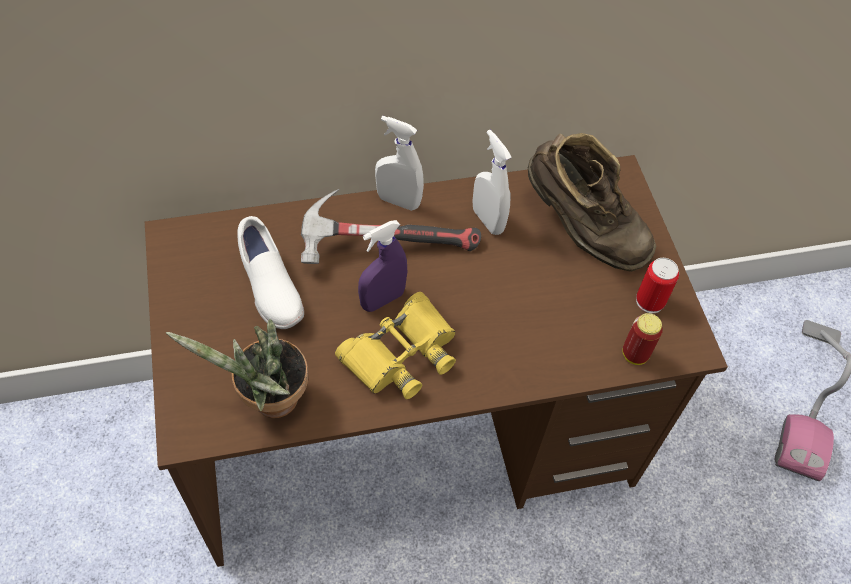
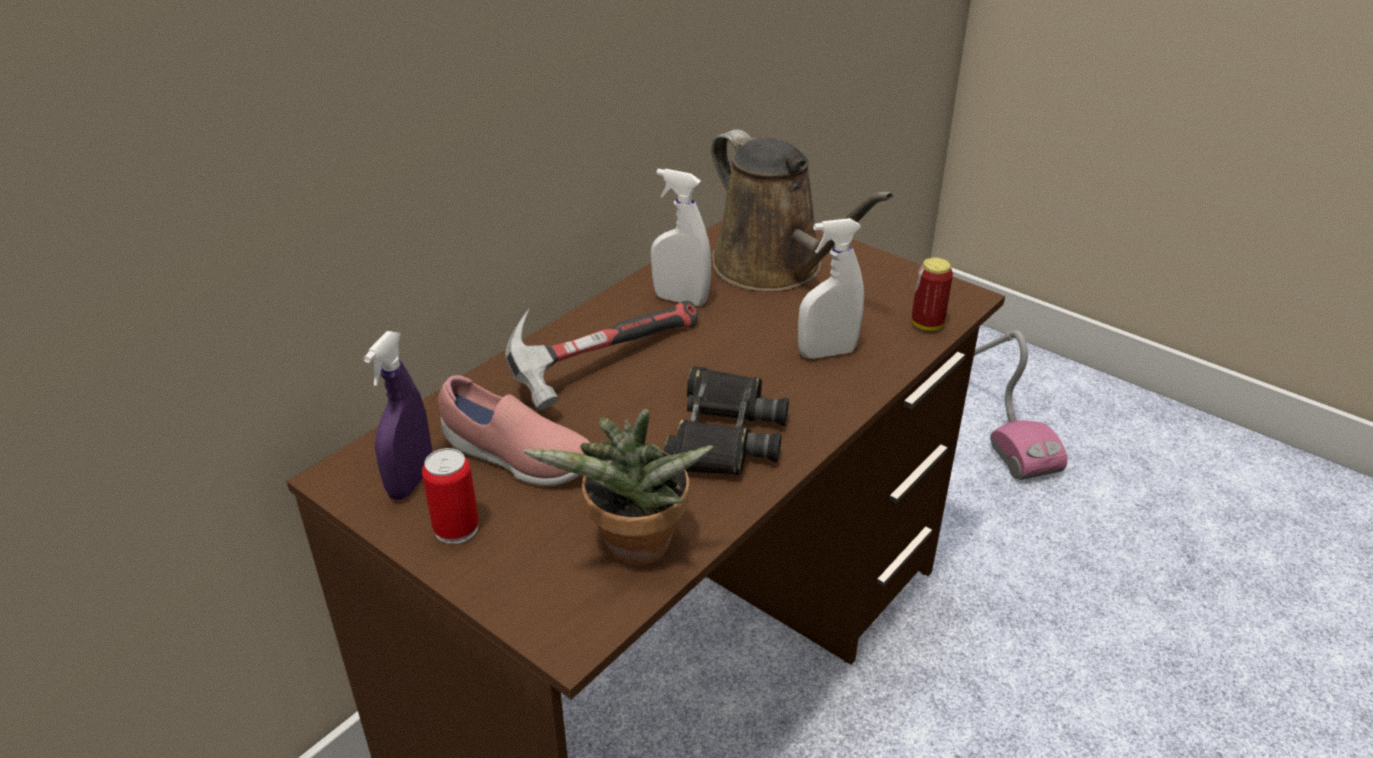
camera: 35 degrees left, 20 degrees down
(269, 288) = (517, 458): white shoe -> pink shoe
(382, 300) = (652, 405): purple spray bottle -> purple spray bottle (411, 481)
(398, 201) = (574, 326): white spray bottle -> white spray bottle (827, 353)
(401, 353) = (723, 435): yellow binoculars -> black binoculars
(581, 231) = (774, 268): brown boot -> brown watering can
(650, 301) = (891, 285): can -> can (456, 528)

